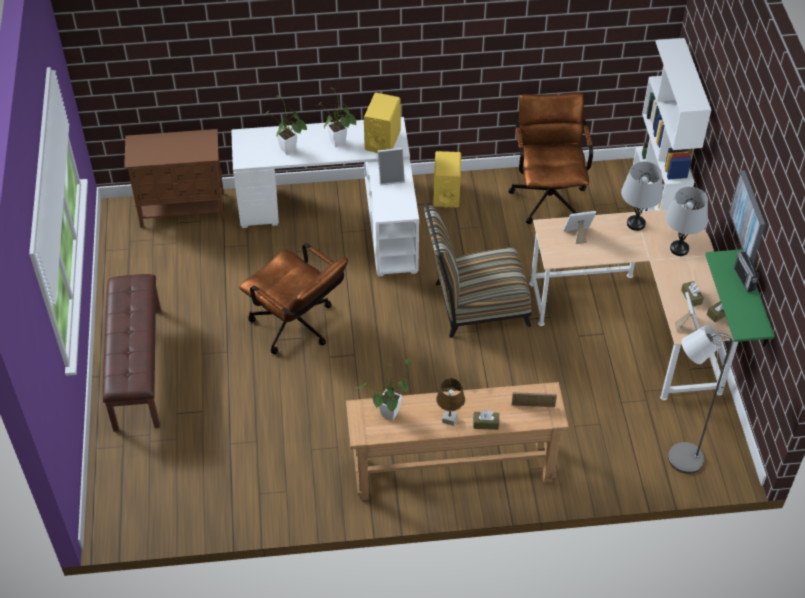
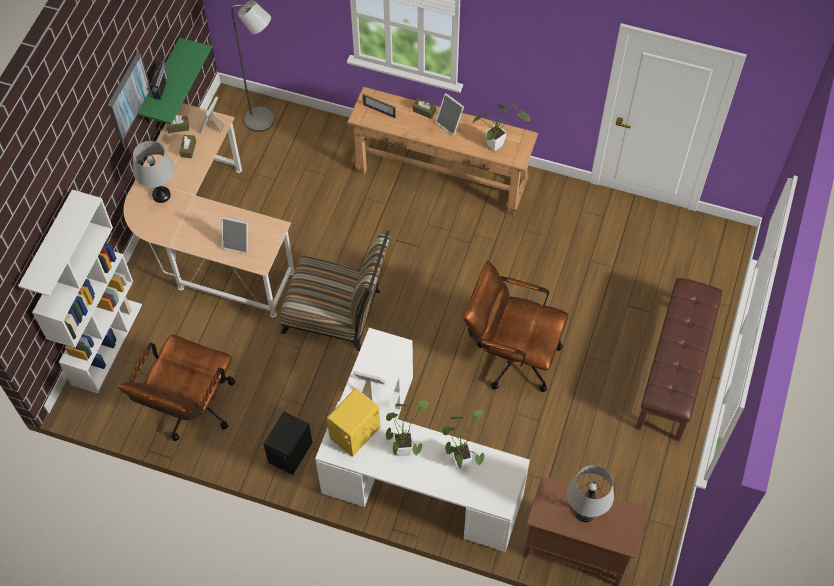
camera: 155 degrees left, 10 degrees up
(298, 327) = (511, 355): brown office chair -> brown office chair turned 45 degrees counterclockwise
(446, 194) = (290, 453): yellow speaker -> black speaker
(449, 419) = (450, 124): brown table lamp -> picture frame
(636, 224) = (178, 234): grey table lamp -> grey table lamp (585, 512)

